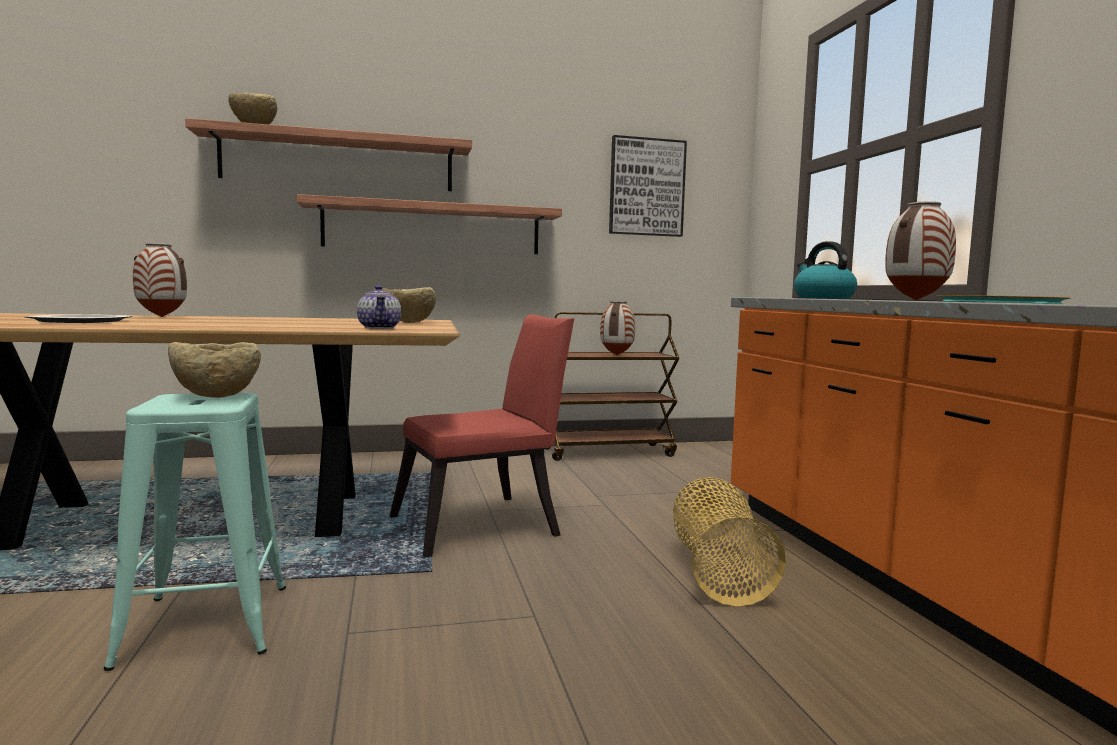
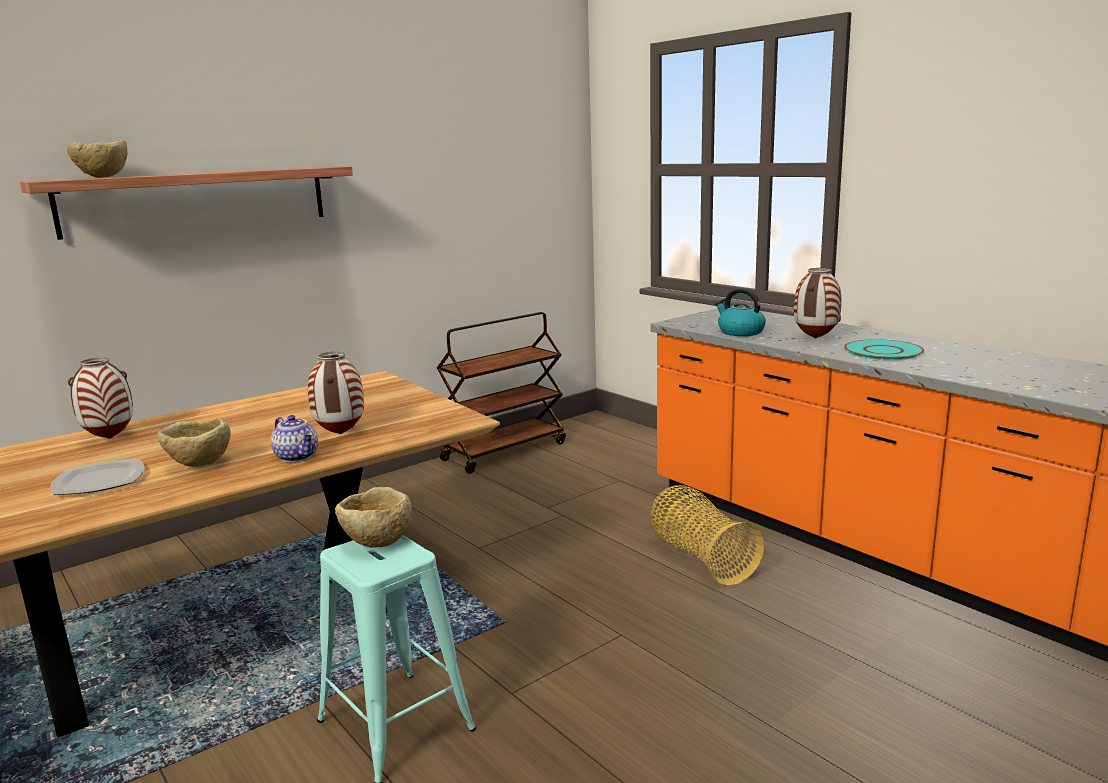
camera: 25 degrees left, 10 degrees up
(380, 328) = (410, 423): teapot -> teapot (298, 456)
(408, 323) = (384, 396): beige bowl -> beige bowl (199, 466)
(433, 228) = (309, 259): shelf -> none
(484, 525) = (493, 565): red chair -> none
(616, 355) = (508, 362): vase -> vase (339, 434)
(646, 187) = (504, 185): picture -> none

